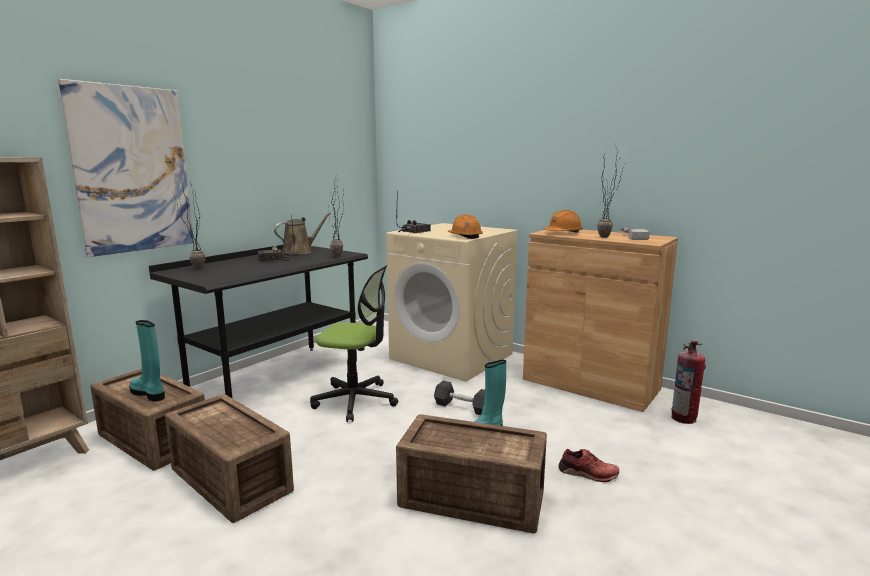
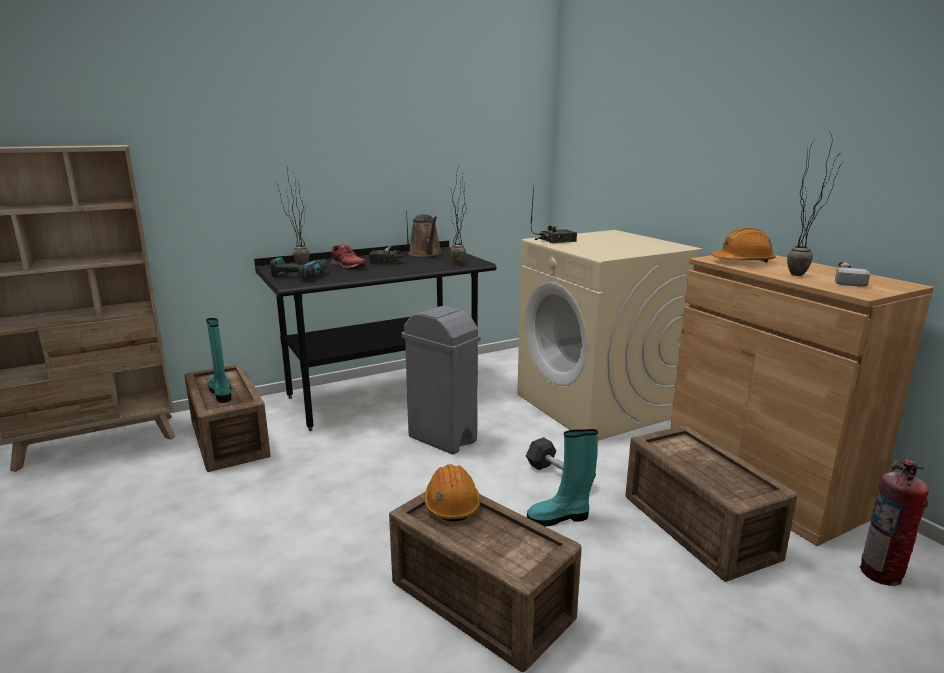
camera: 25 degrees right, 5 degrees up
(133, 170) = (242, 156): picture -> none
(209, 275) = (300, 275): none -> power drill
(230, 482) = (259, 502): crate -> crate (698, 528)
(299, 251) = (426, 254): brown watering can -> brown watering can turned 90 degrees clockwise
(355, 400) = (442, 439): office chair -> grey trash can
(465, 236) = (608, 254): orange hard hat -> orange hard hat (451, 504)
(587, 473) = (658, 614): red shoe -> red shoe (347, 266)

